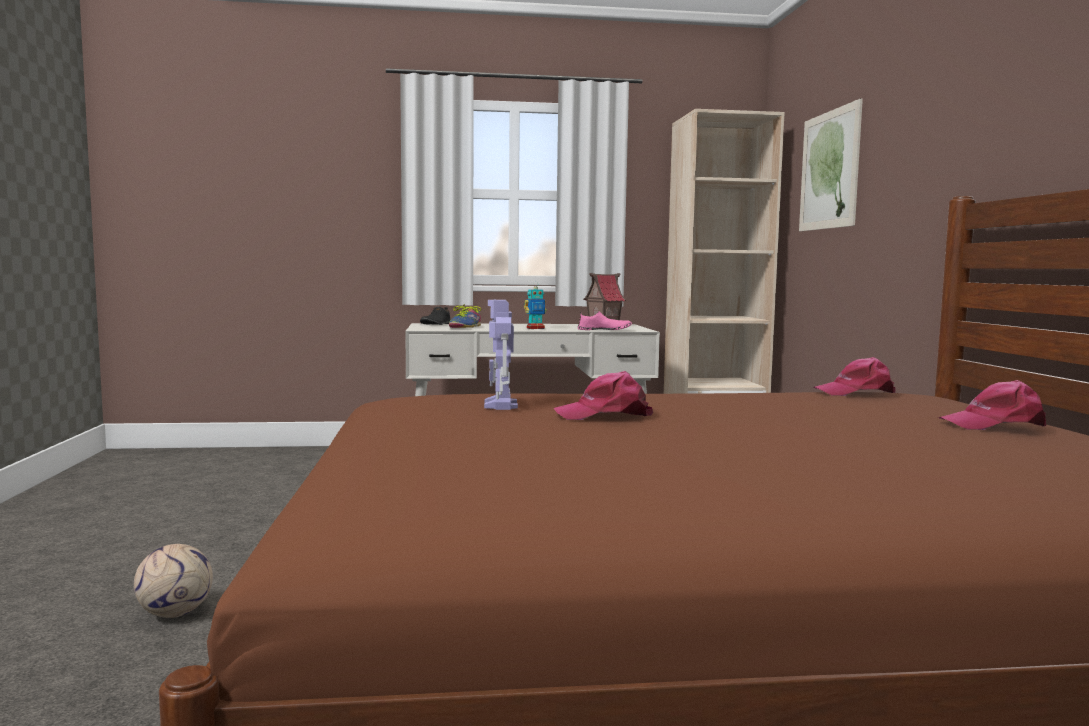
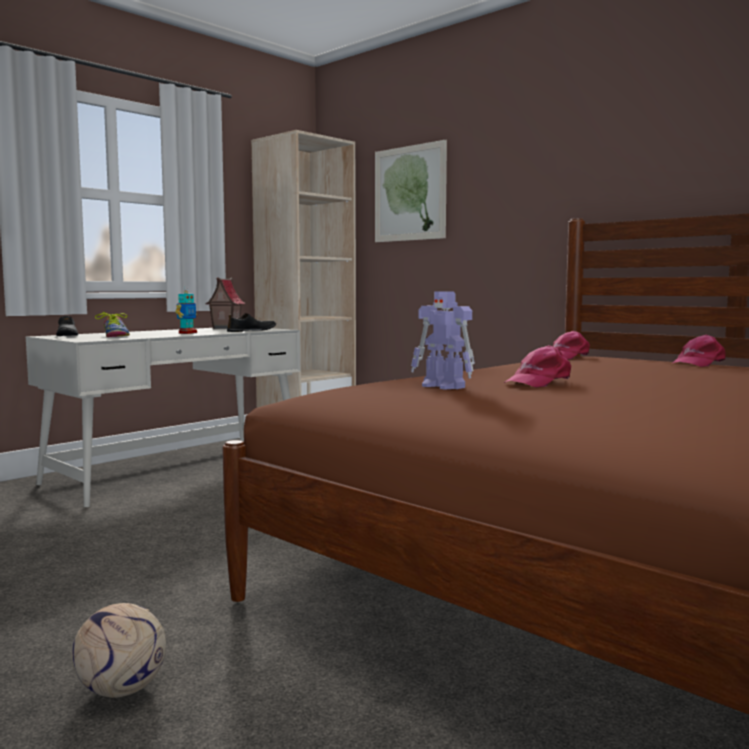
camera: 40 degrees left, 0 degrees up
(604, 330) = (252, 331): pink shoe -> black shoe

